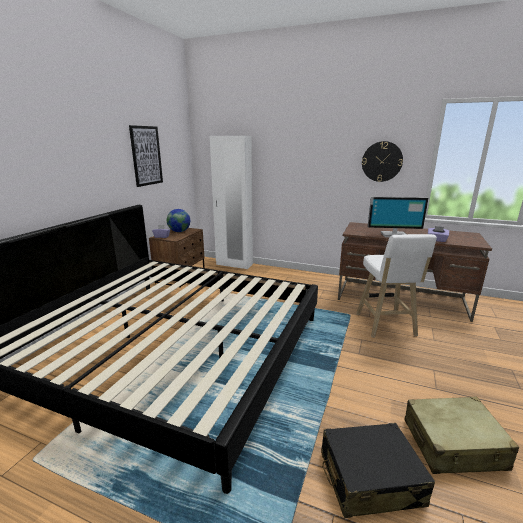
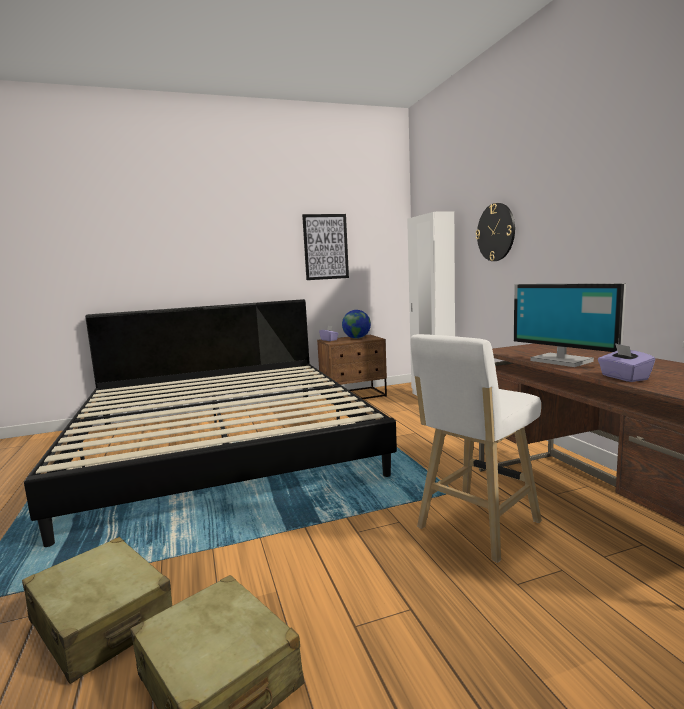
camera: 50 degrees right, 10 degrees down
(369, 478) = (101, 621): black suitcase -> beige suitcase
(382, 161) = (616, 224): wall clock -> wall clock (496, 232)

